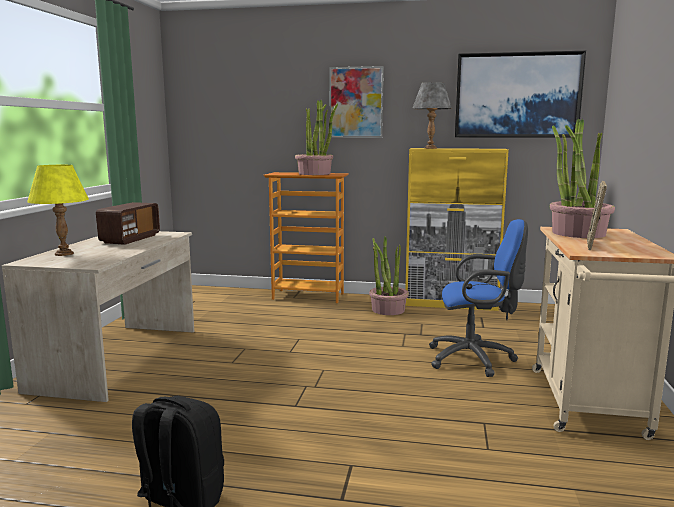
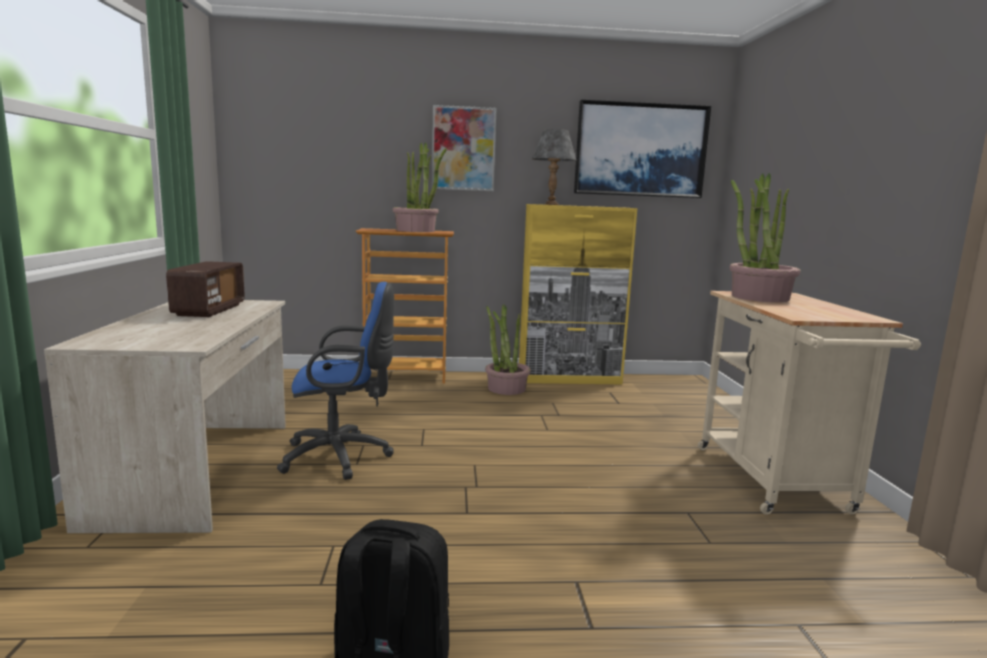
camera: 15 degrees left, 0 degrees up
(63, 254) = (130, 331): yellow table lamp -> none
(475, 359) = (633, 440): blue office chair -> blue office chair (342, 457)
(593, 245) = (796, 309): picture frame -> none

